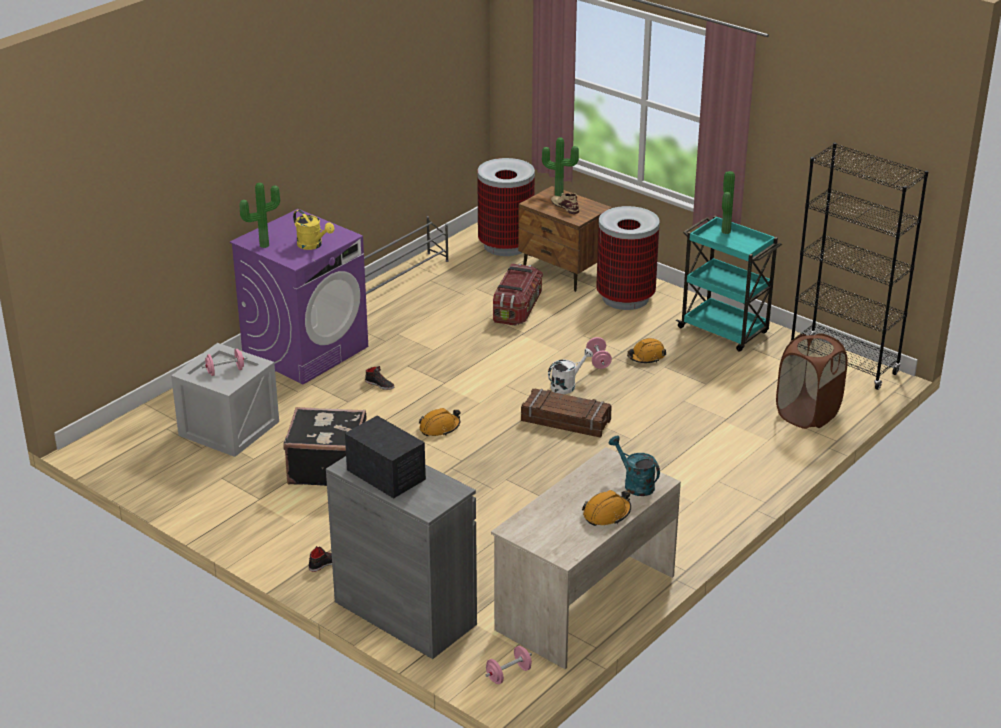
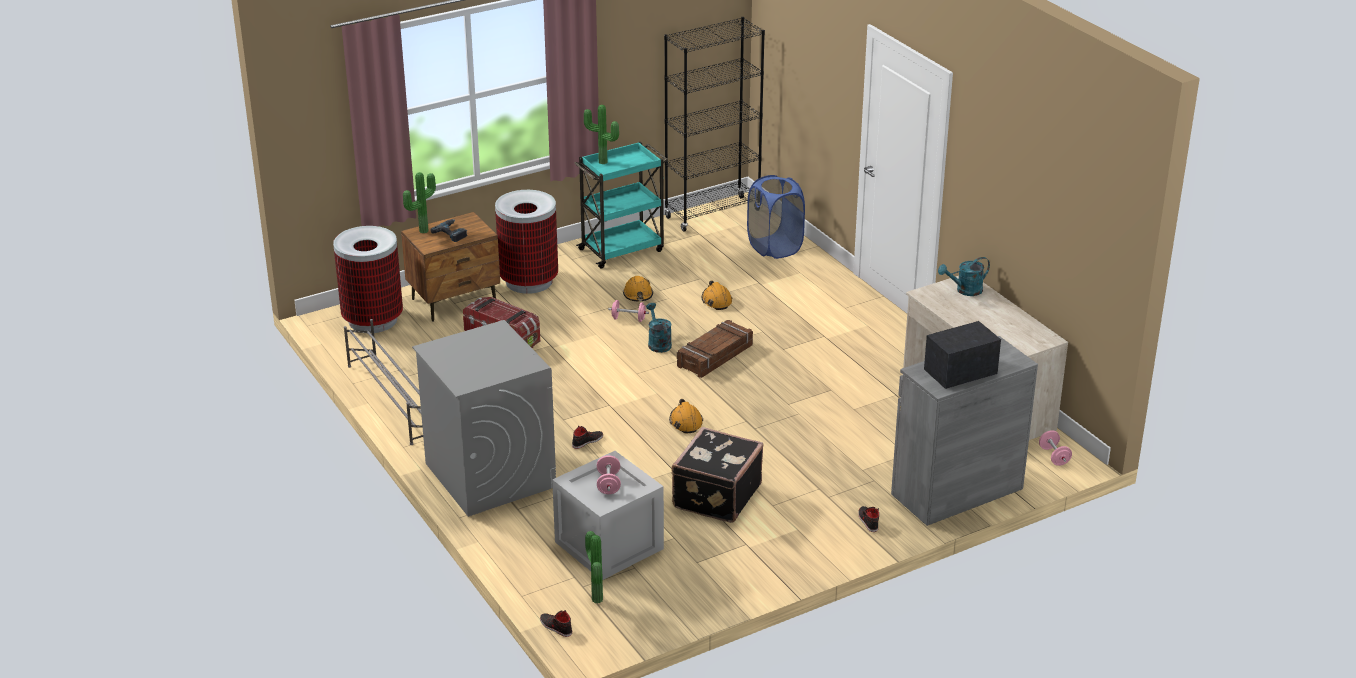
camera: 70 degrees left, 0 degrees up
(108, 428) = (555, 627): none -> black shoe
(263, 245) = (480, 377): potted plant -> potted plant (595, 600)
(306, 350) = (489, 474): purple washing machine -> grey washing machine
(313, 245) = (505, 349): yellow watering can -> none
(565, 206) = (452, 233): beige boot -> power drill
(567, 385) = (658, 343): white watering can -> turquoise watering can
(607, 514) = (1000, 310): orange hard hat -> orange hard hat (716, 301)
(807, 414) = (774, 247): brown laundry basket -> blue laundry basket

